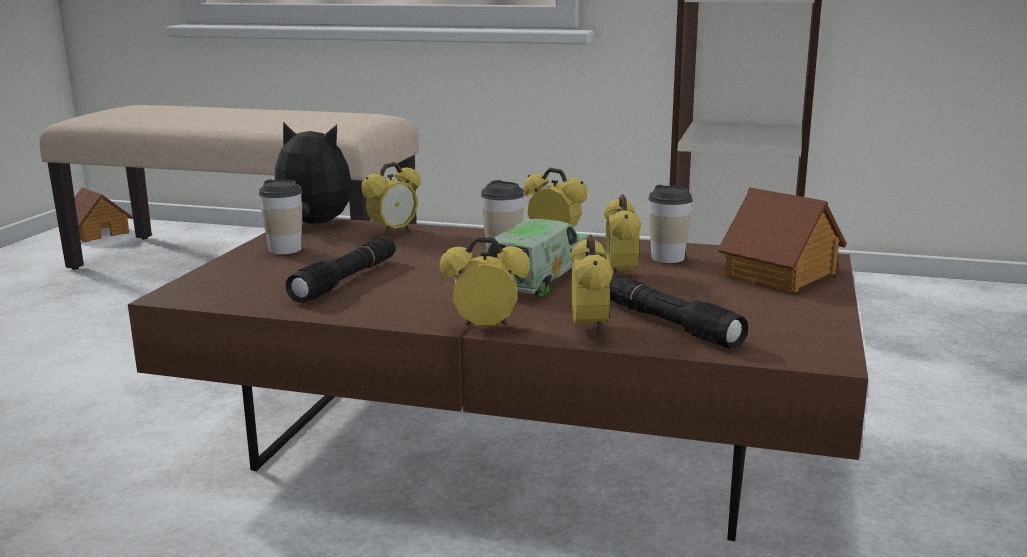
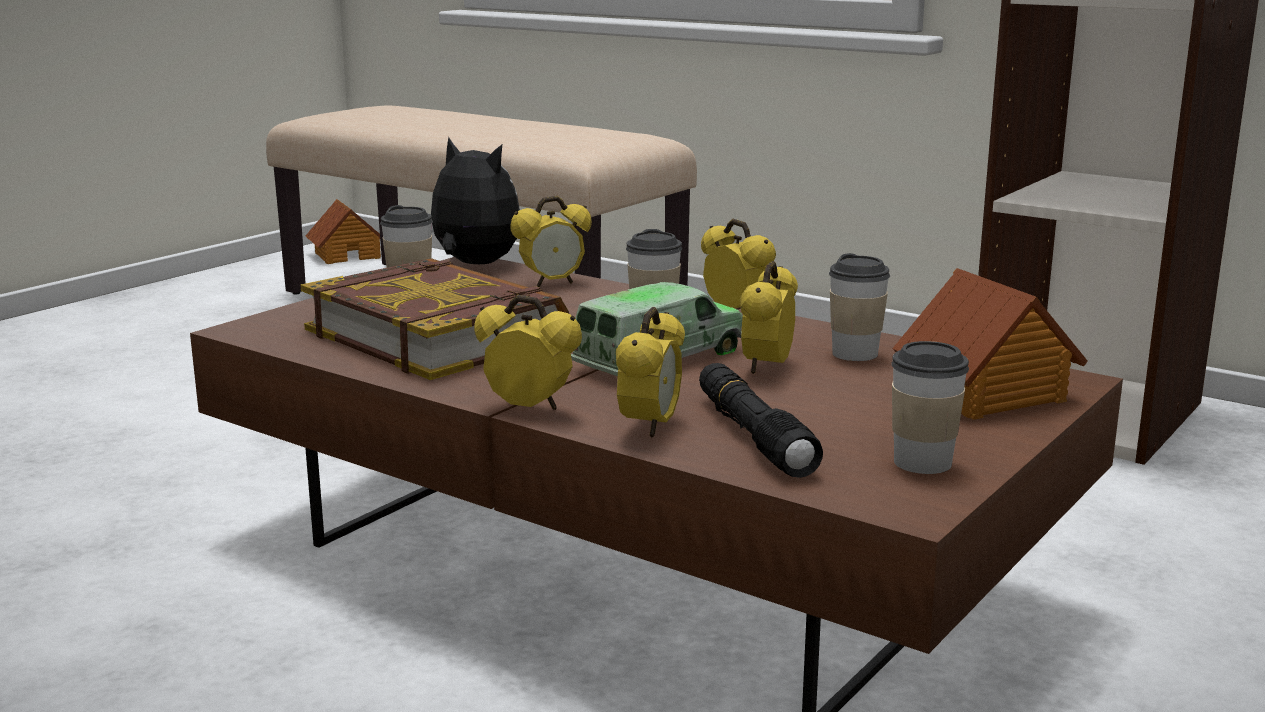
camera: 20 degrees right, 0 degrees up
(346, 280) = (436, 335): black flashlight -> book
(797, 326) = (922, 462): none -> cup

